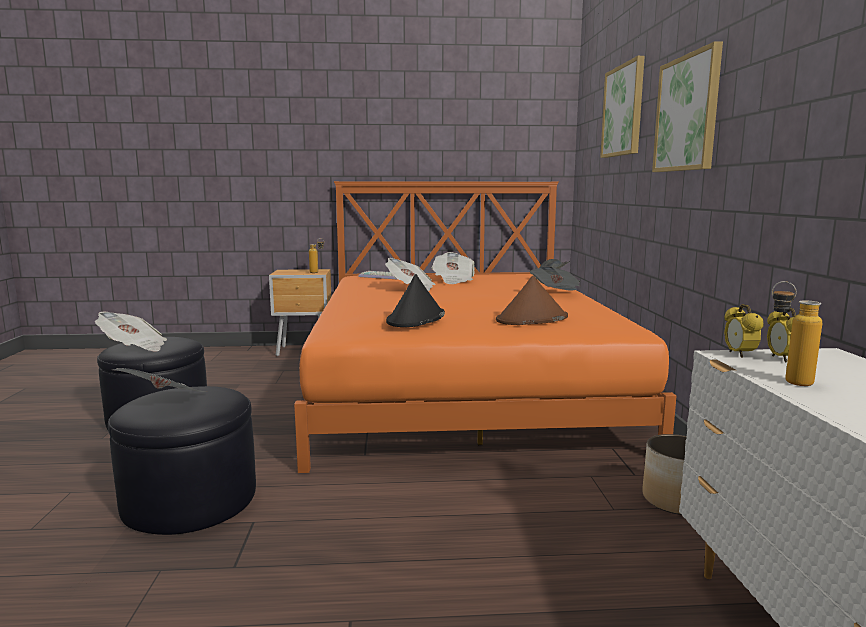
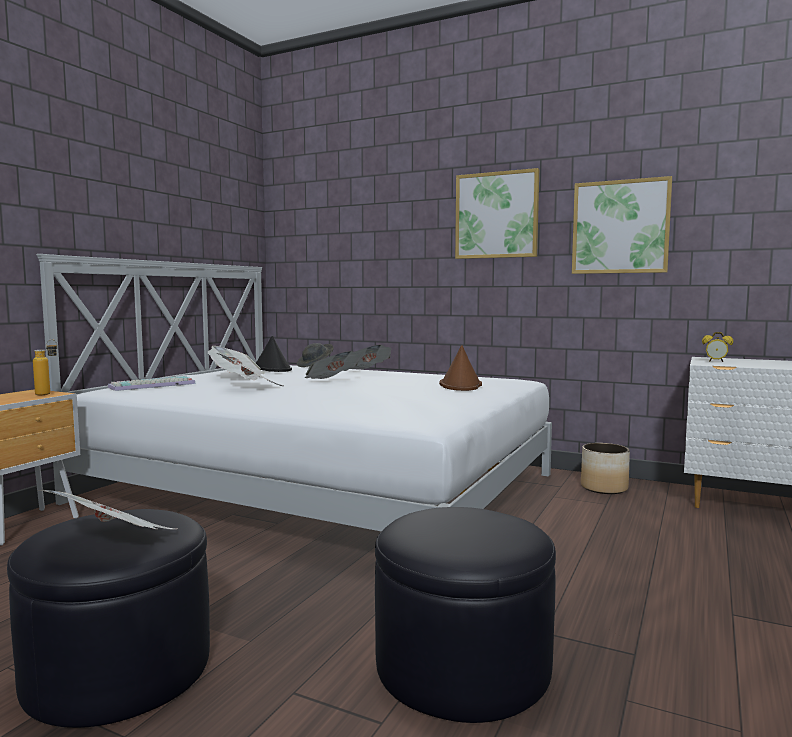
camera: 60 degrees left, 5 degrees down
(165, 402) = (462, 536): newspaper -> newspaper (332, 382)
(416, 319) = (425, 398): black hat -> black hat (272, 368)
(460, 388) = (321, 488): orange bed -> white bed
(623, 111) = (380, 205): picture -> picture (620, 227)
(739, 354) = (704, 363): alarm clock -> none
(787, 381) = (760, 366): bottle -> none

